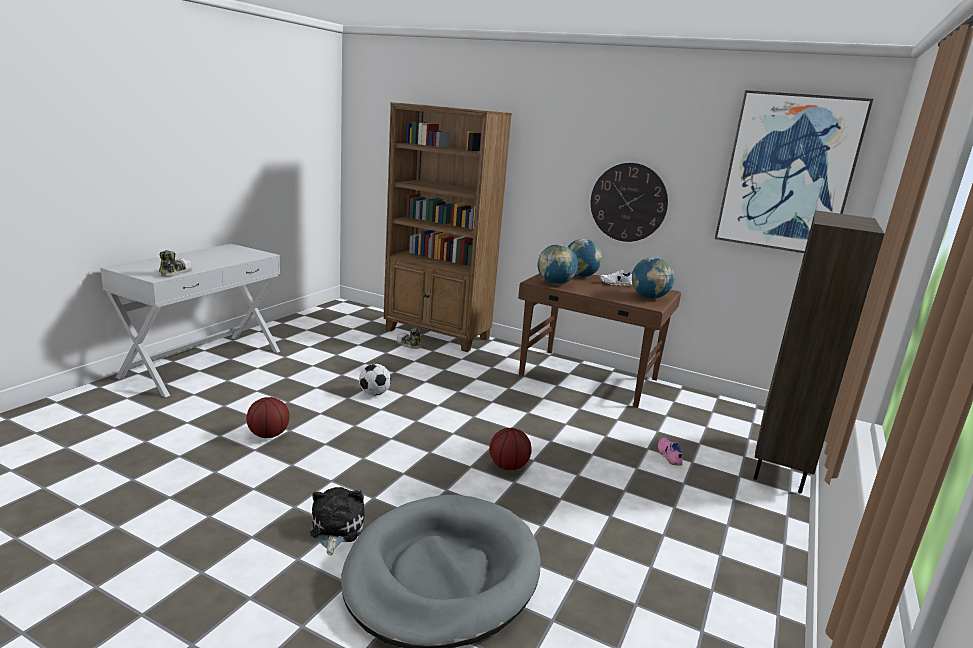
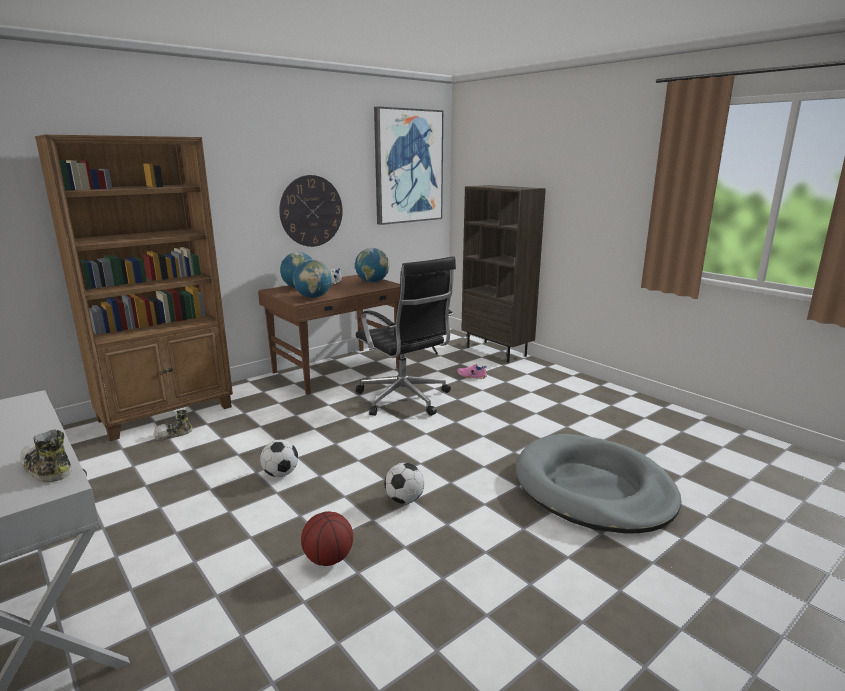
camera: 65 degrees left, 0 degrees up
(335, 529) = (528, 531): plush toy -> none
(361, 453) = (404, 500): none -> football
(508, 467) = (461, 433): basketball -> none
(558, 423) = (404, 399): none -> black office chair

